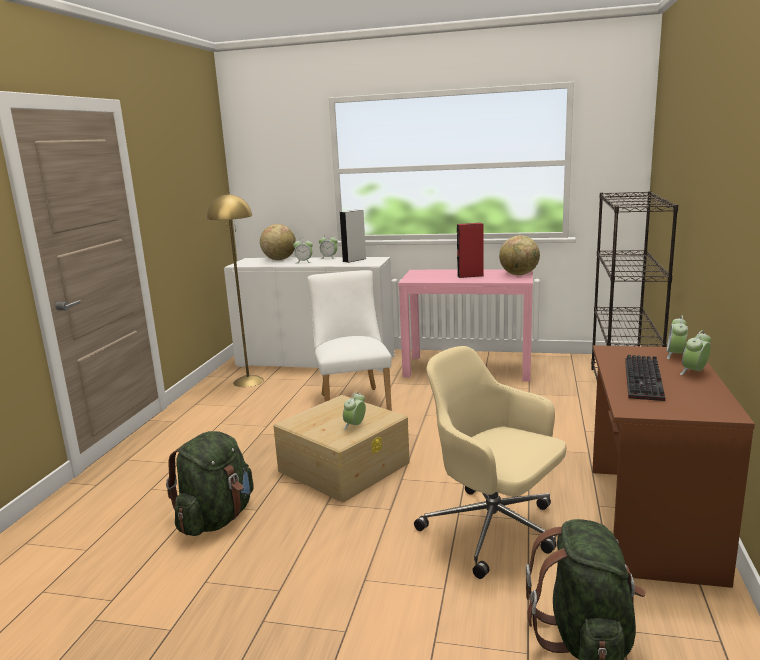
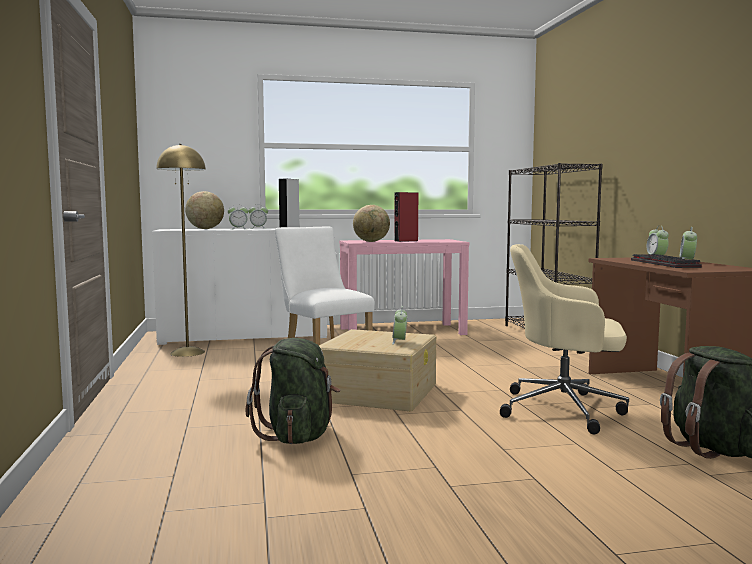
camera: 25 degrees left, 10 degrees down
(519, 274) = (447, 240): globe -> globe (371, 241)

